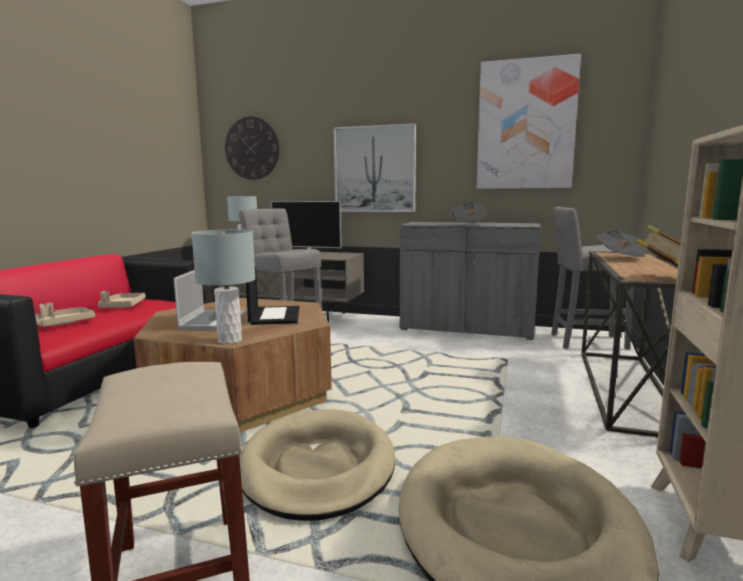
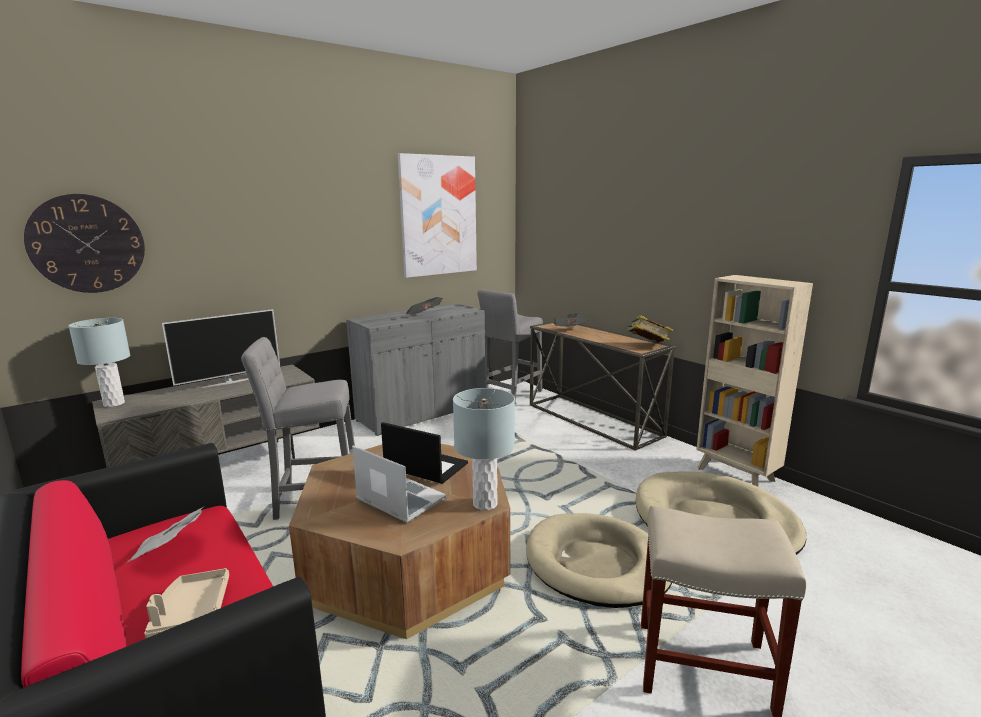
camera: 55 degrees left, 5 degrees up
(123, 306) = (169, 551): beige tray -> newspaper
(374, 169) = (295, 264): picture -> none

